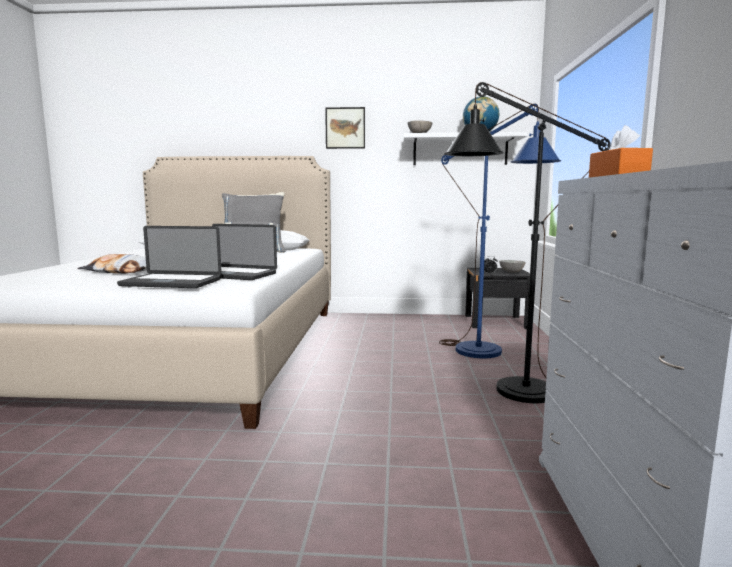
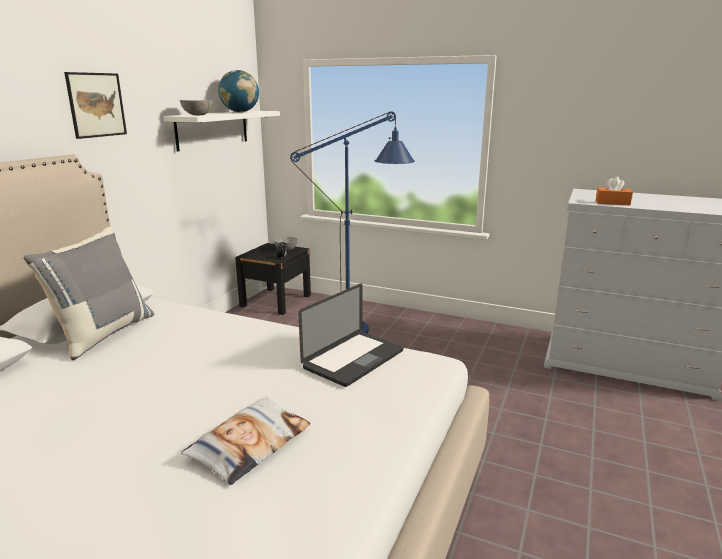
camera: 70 degrees left, 10 degrees up
(171, 283) = (400, 397): laptop -> none
(509, 392) = (442, 345): black floor lamp -> none

